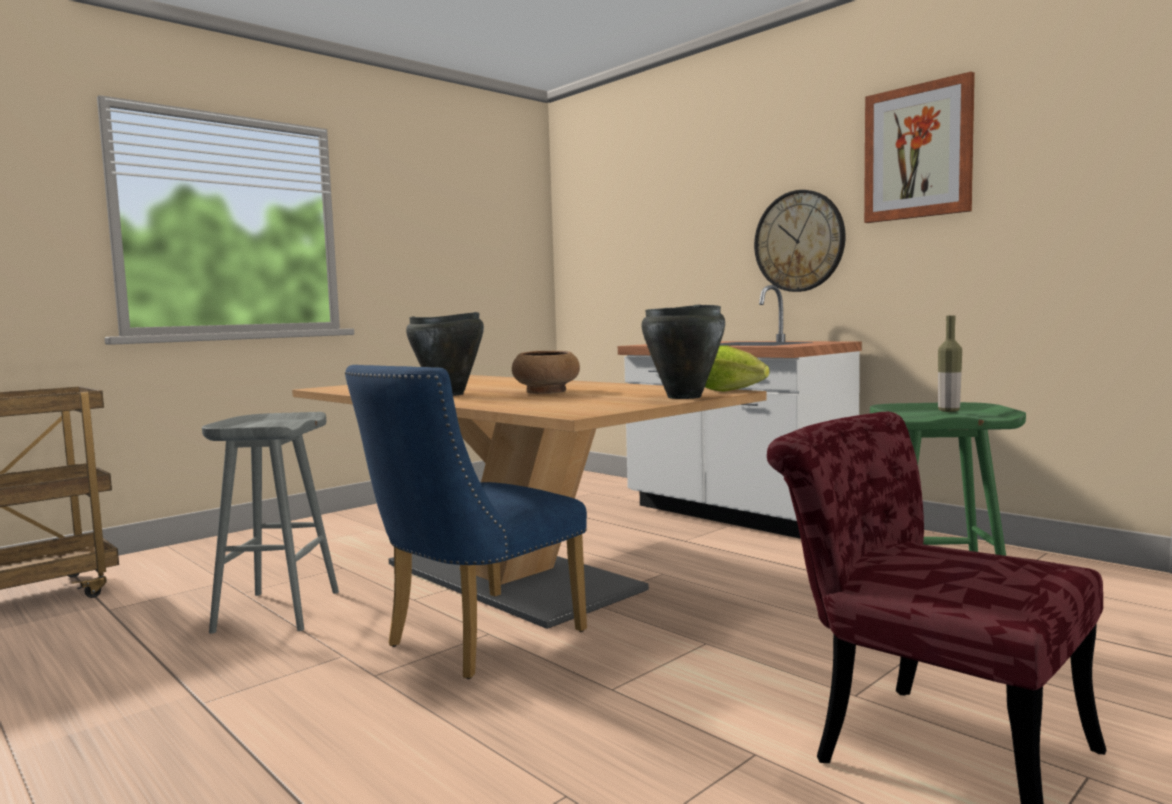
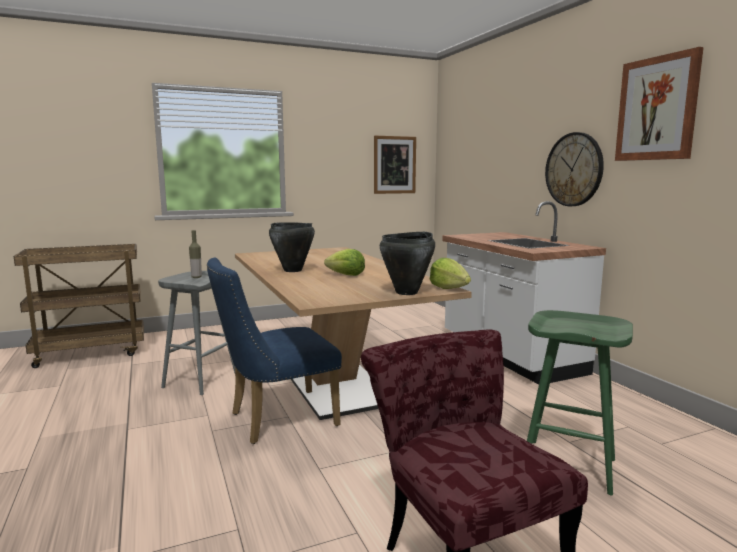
camera: 20 degrees right, 5 degrees up
(498, 255) = (394, 165): none -> picture
(547, 392) = (346, 275): brown bowl -> lettuce
(948, 411) = (584, 325): bottle -> bottle (196, 277)

